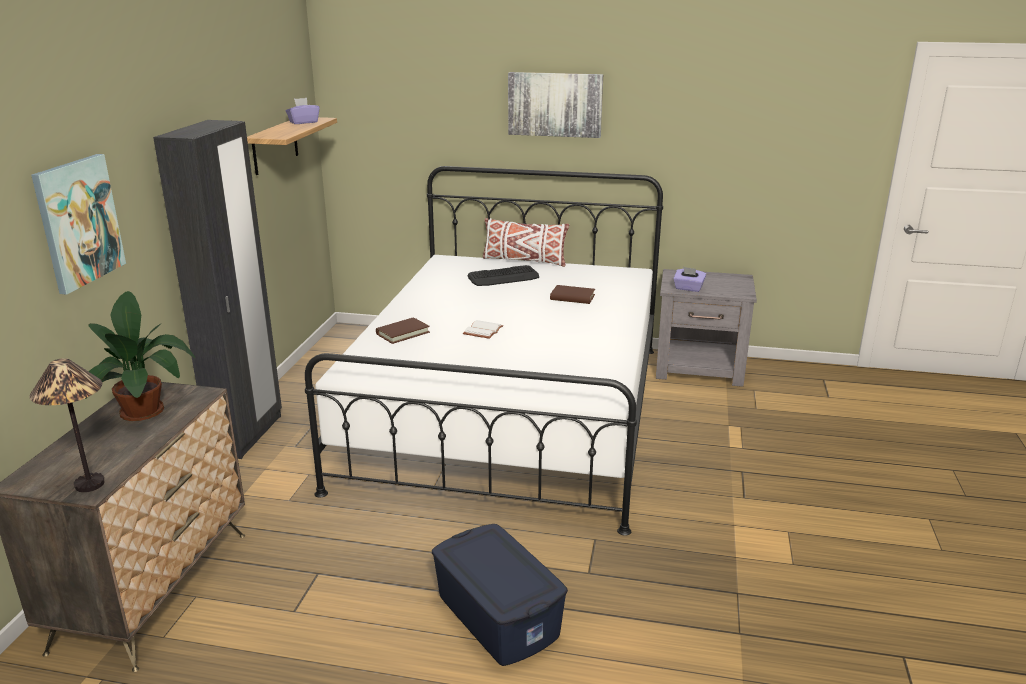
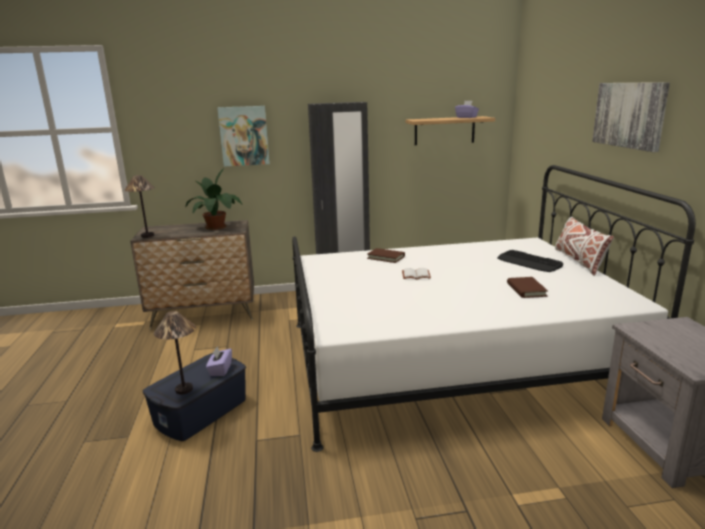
camera: 70 degrees right, 5 degrees down
(525, 580) = (184, 389): none -> table lamp
(688, 288) = (651, 336): purple tissue box -> purple tissue box (220, 370)

